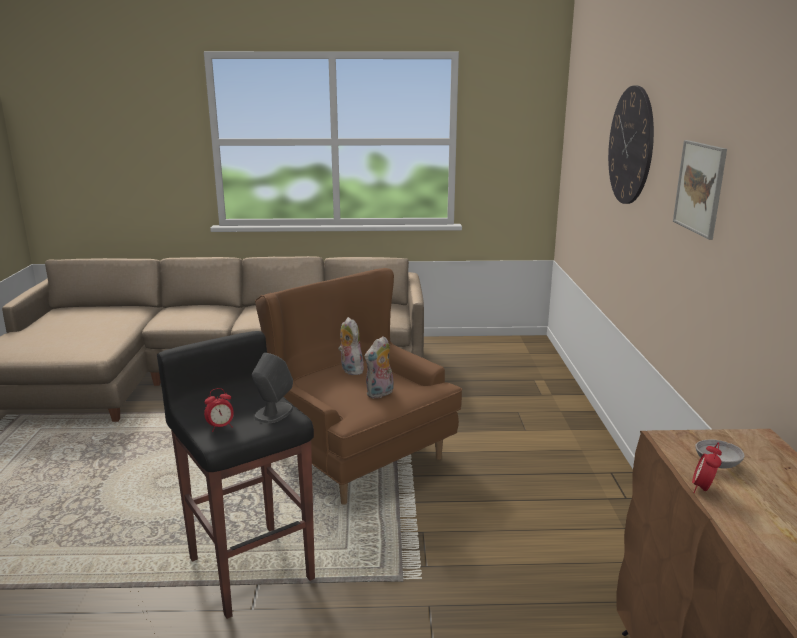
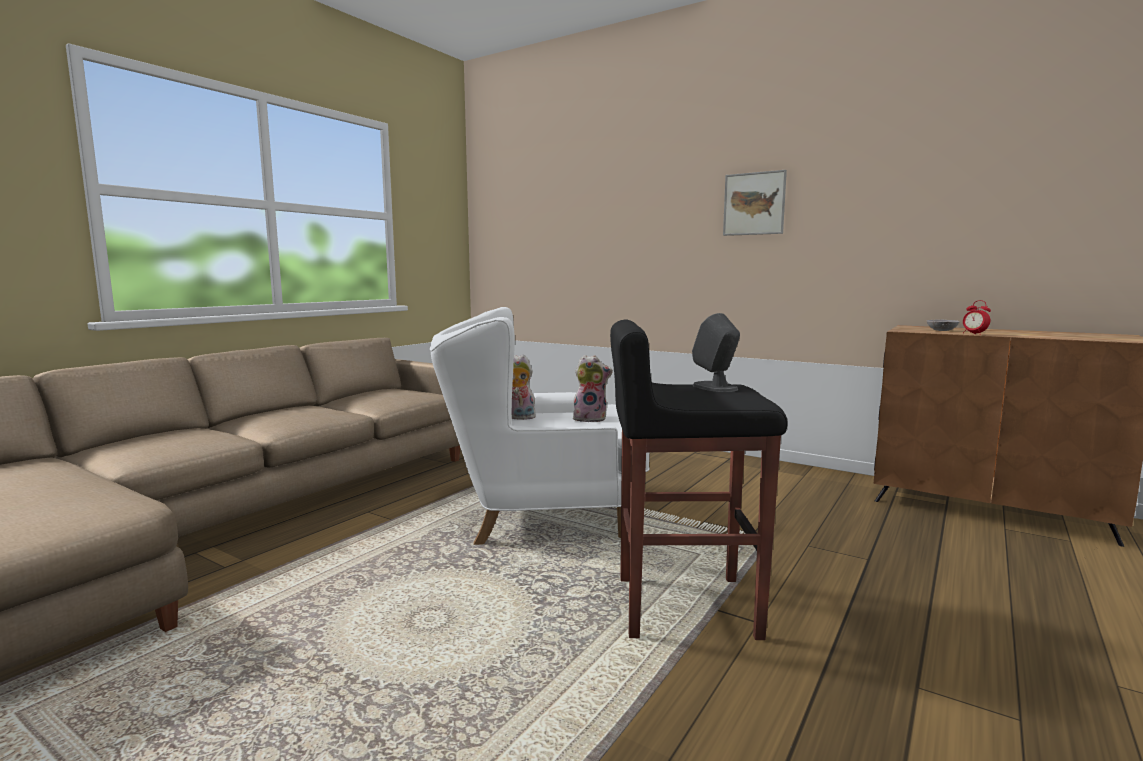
camera: 55 degrees left, 10 degrees down
(221, 427) = (727, 400): alarm clock -> none
(354, 453) = (539, 512): brown armchair -> white armchair
(380, 394) = (590, 419): plush toy -> plush toy turned 75 degrees counterclockwise
(631, 145) = (627, 198): wall clock -> none

